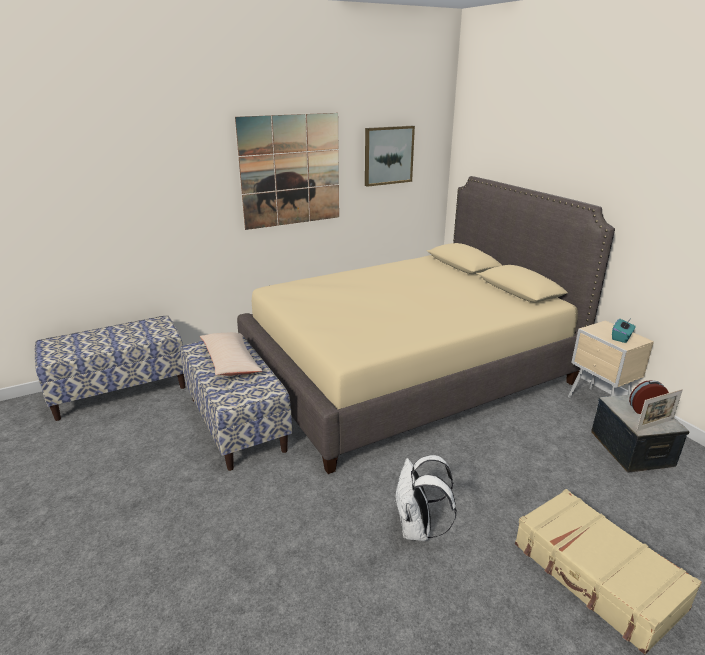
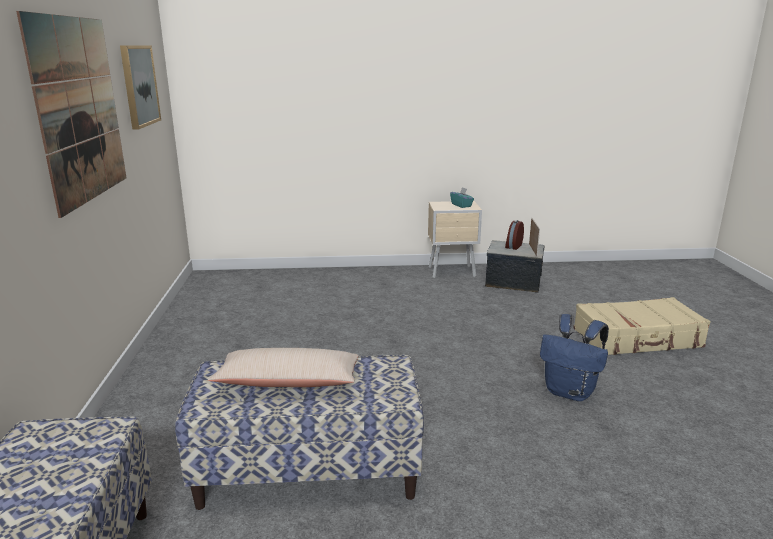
camera: 65 degrees left, 5 degrees down
(407, 373) = (321, 328): beige bed -> none
(418, 529) = (570, 392): white backpack -> blue backpack

